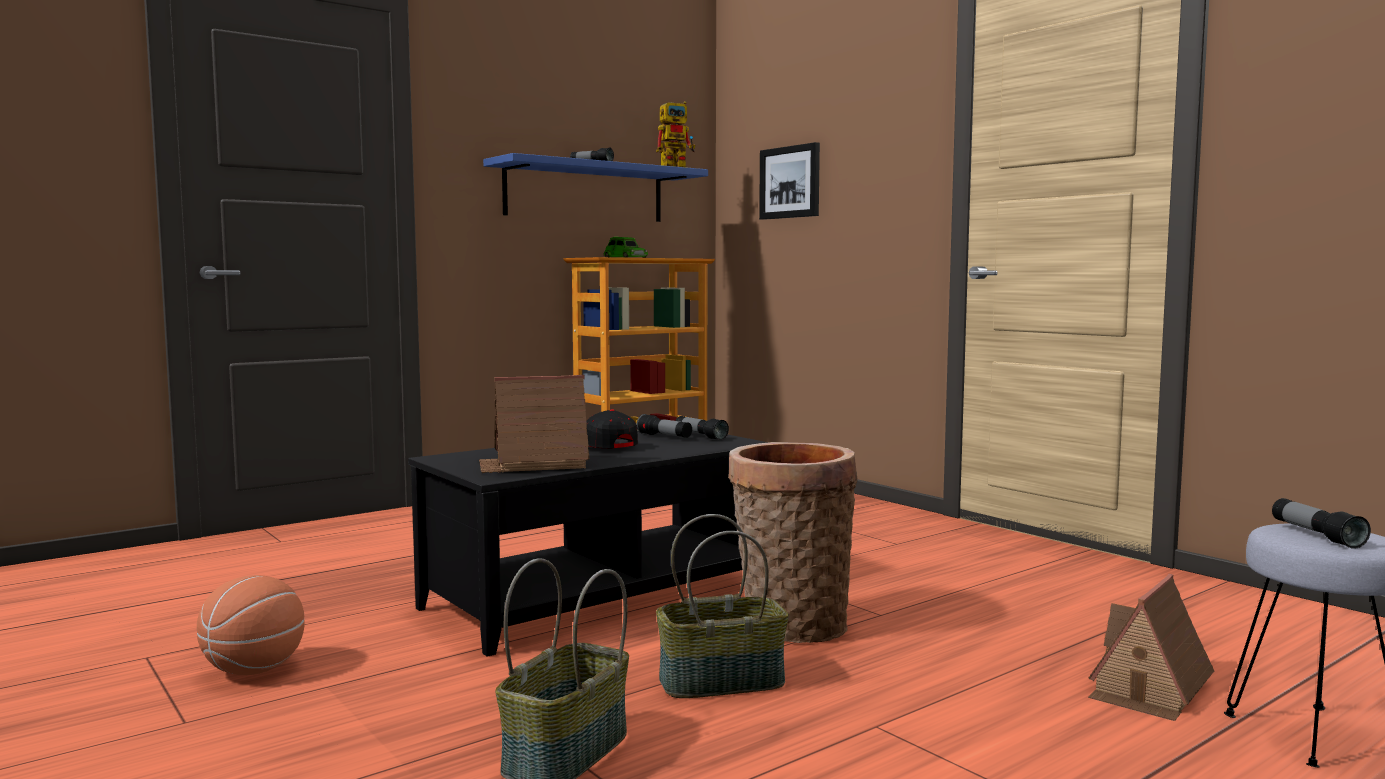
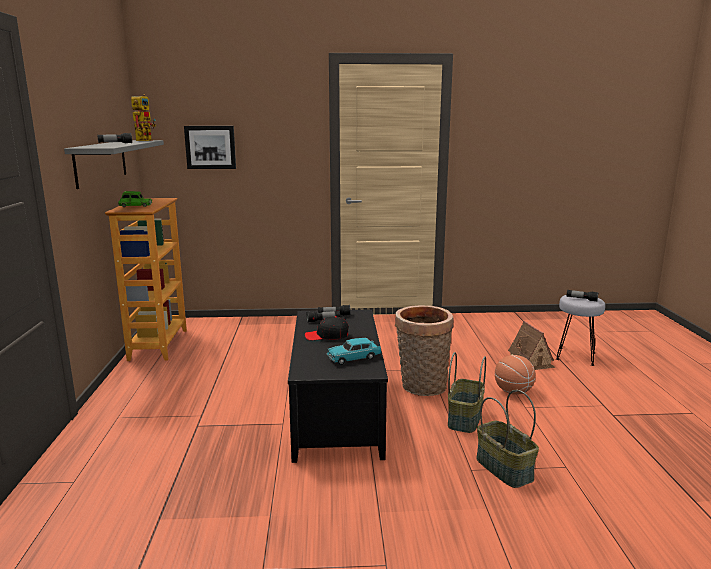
camera: 55 degrees left, 10 degrees up
(254, 670) = (331, 531): basketball -> basketball (513, 391)
(534, 464) = (354, 358): toy house -> turquoise toy car
(585, 192) = (101, 162): blue shelf -> grey shelf

